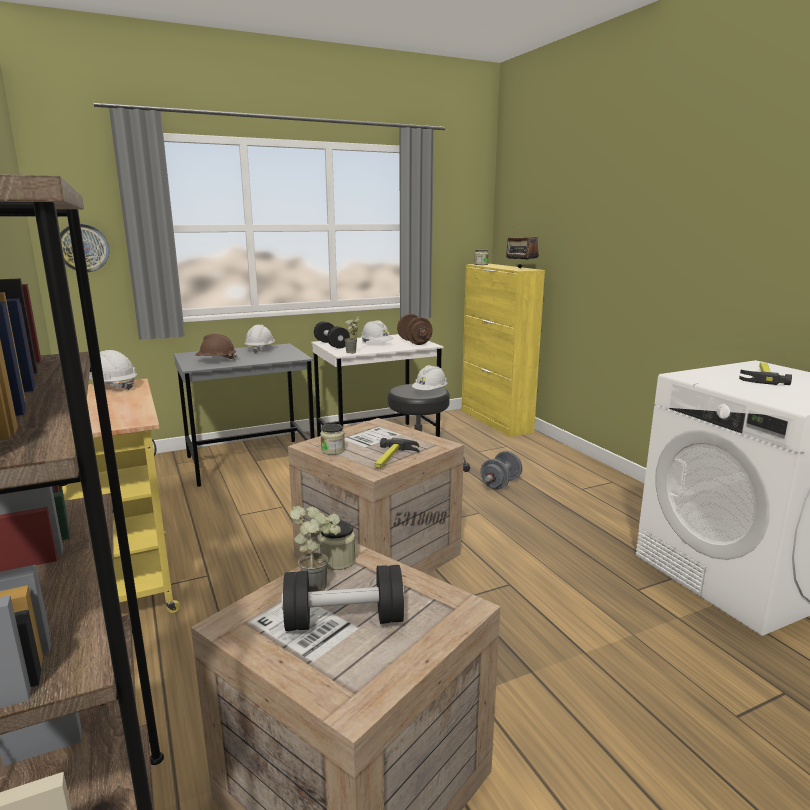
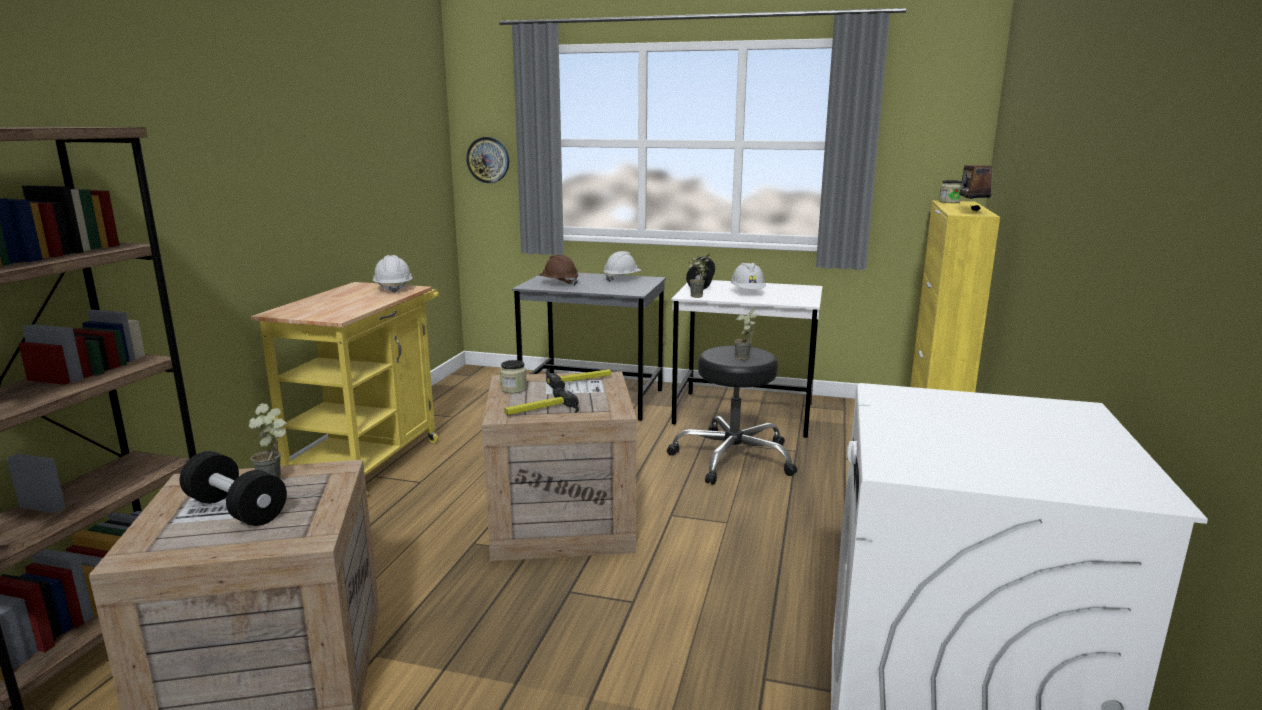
camera: 40 degrees right, 0 degrees up
(338, 561) = (321, 471): jar -> none
(414, 342) = (797, 297): brown dumbbell -> none
(430, 392) = (745, 360): white hard hat -> potted plant
(500, 484) = (806, 502): grey dumbbell -> none
(761, 376) = (1009, 422): hammer -> hammer (578, 380)

